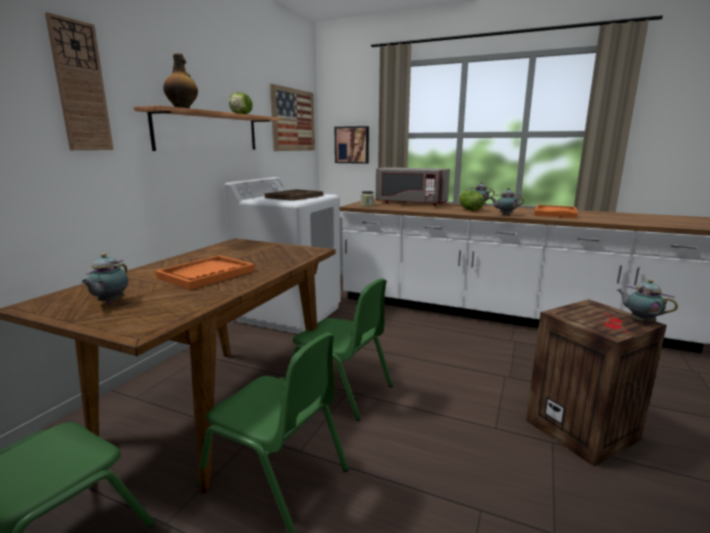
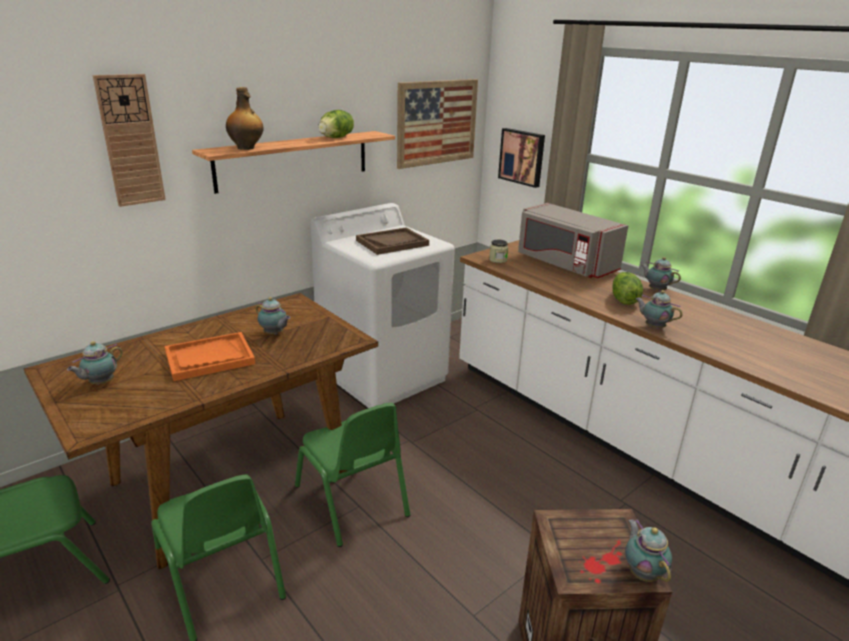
camera: 25 degrees right, 10 degrees up
(246, 256) = (274, 334): none -> teapot
(555, 213) = (745, 338): orange tray -> none

